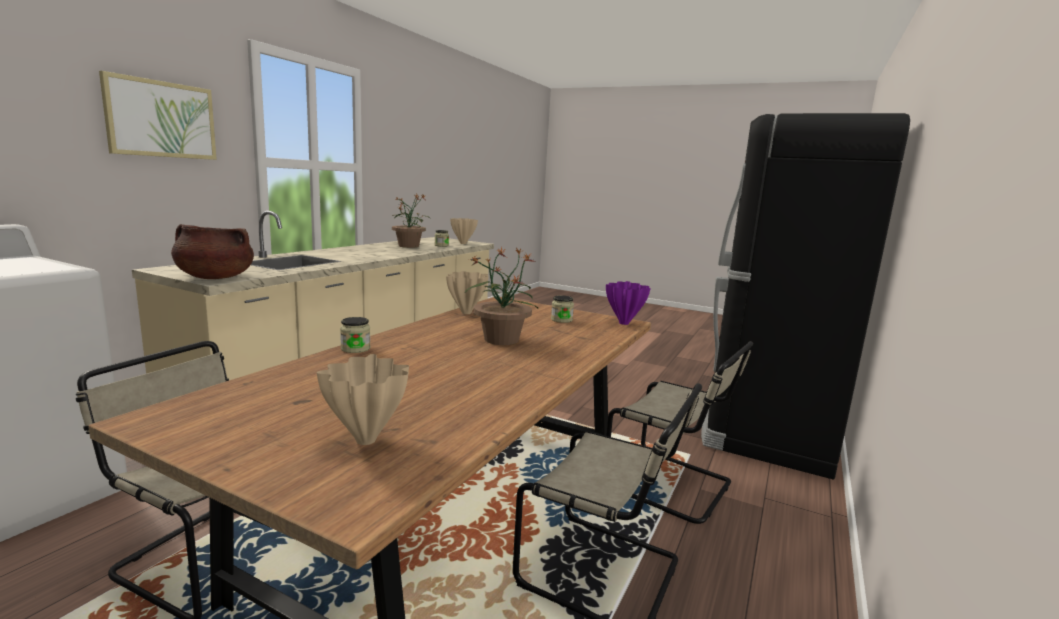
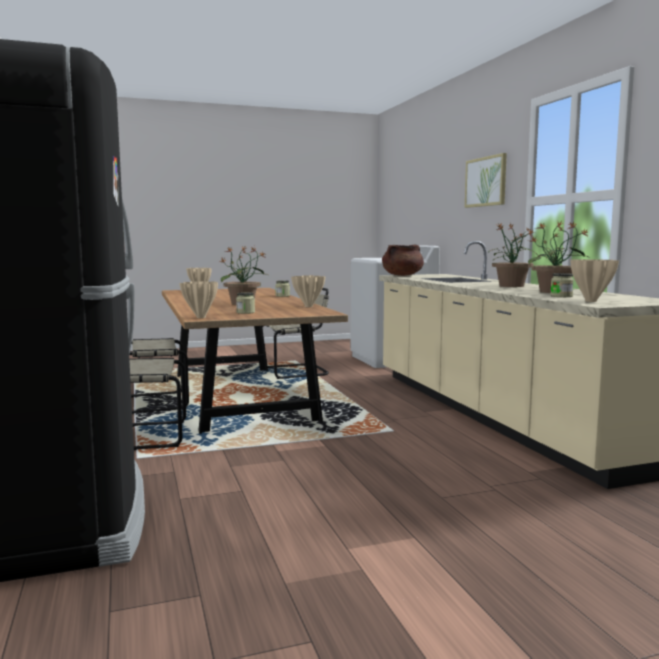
camera: 135 degrees right, 5 degrees down
(366, 251) = (511, 286): none -> potted plant
(624, 323) = (200, 317): purple vase -> beige vase

